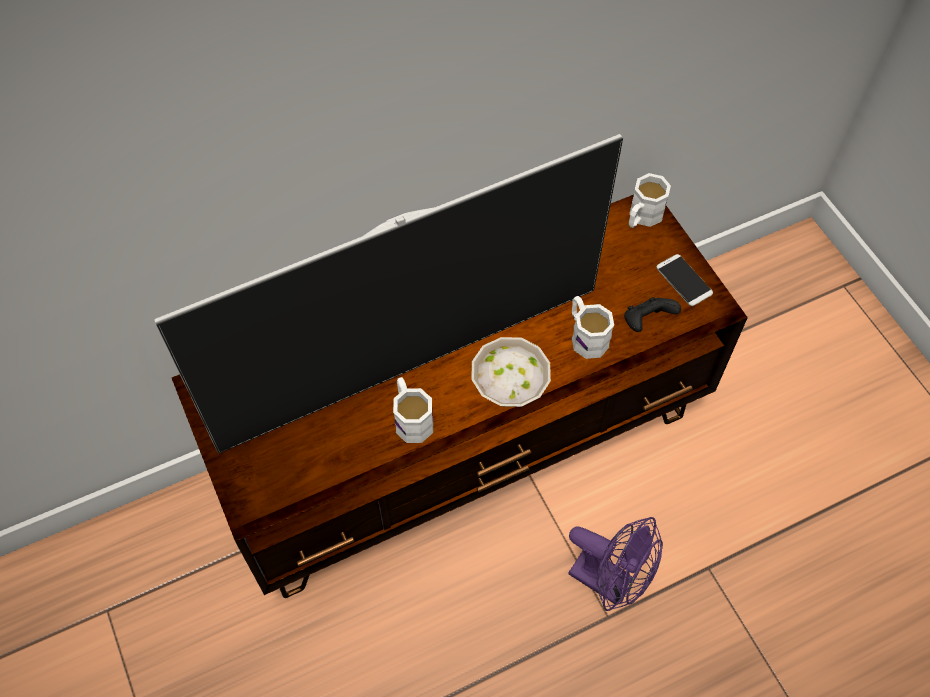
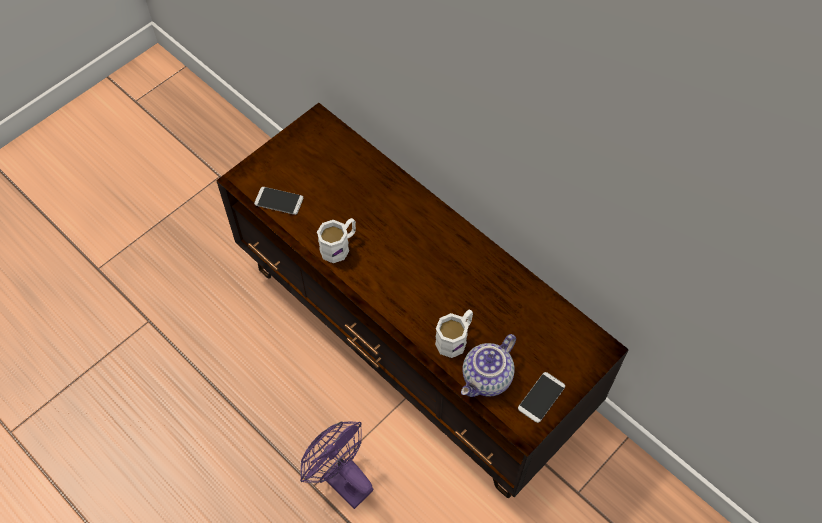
camera: 70 degrees right, 0 degrees up
(309, 470) = (279, 201): none -> phone
(412, 365) = (382, 232): television -> none
(510, 390) = (386, 301): white bowl -> none
(609, 581) = (341, 479): purple fan -> purple fan turned 120 degrees clockwise
(642, 217) = (591, 349): white mug -> none
(646, 322) = (487, 379): black game controller -> teapot

